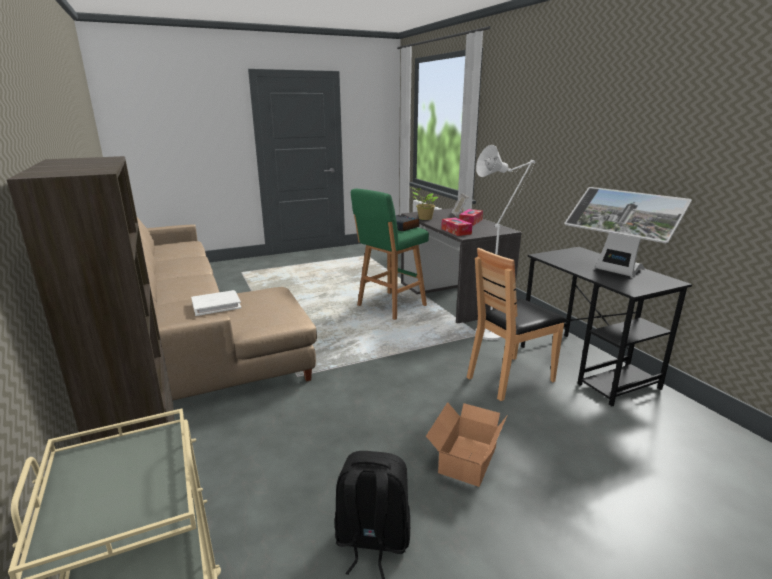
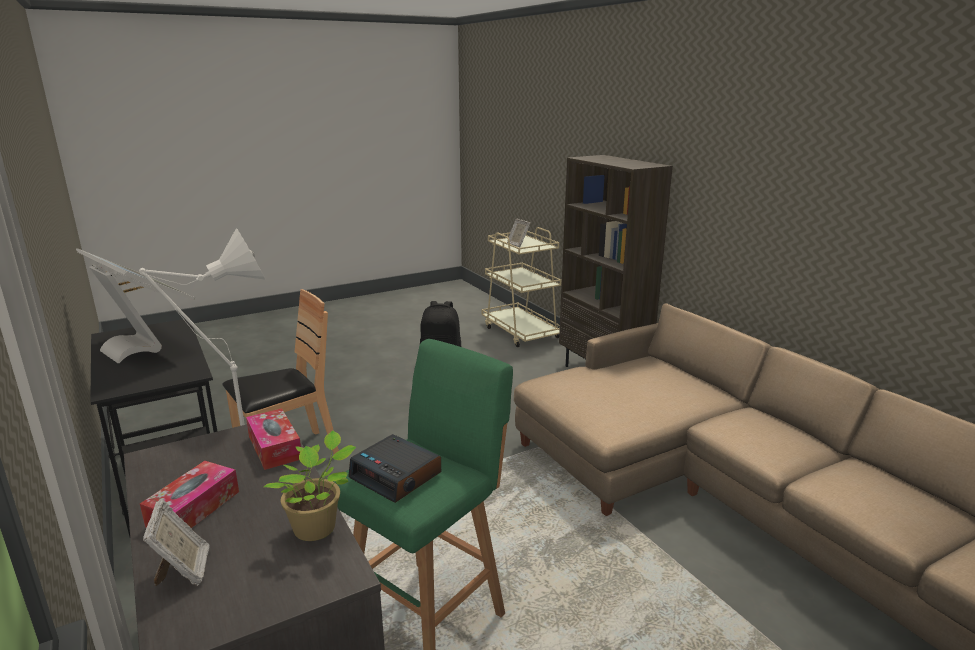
camera: 175 degrees right, 0 degrees up
(138, 475) = (517, 245): none -> picture frame
(216, 305) = (651, 391): white book -> none
(464, 460) = (374, 390): cardboard box -> none

